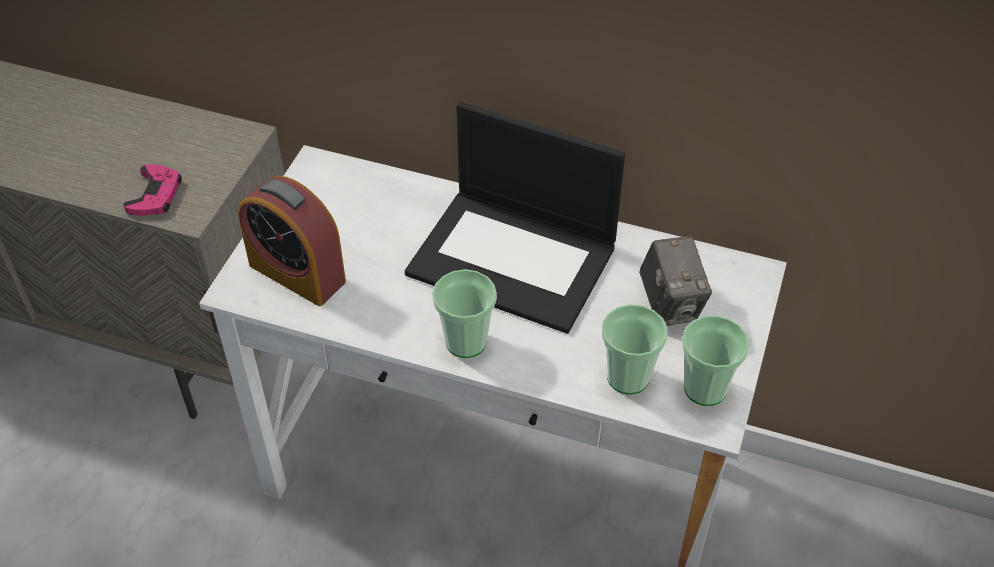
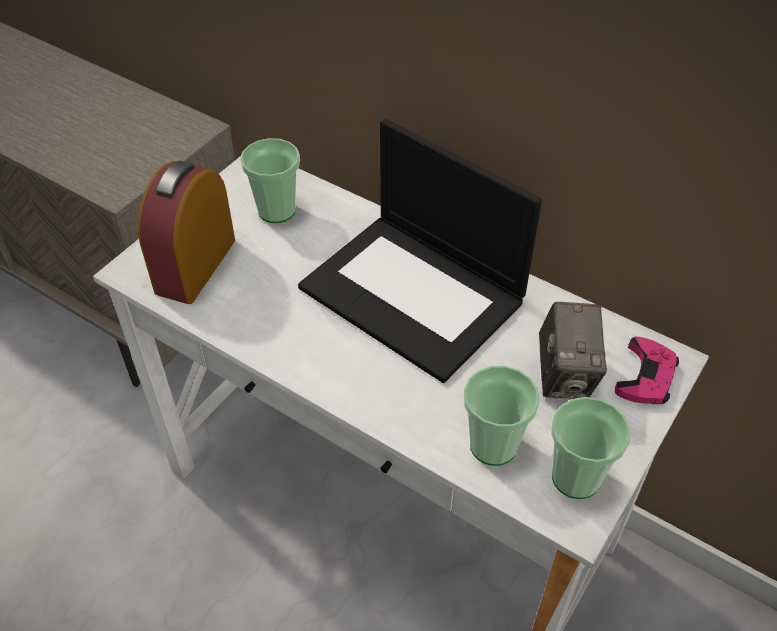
camera: 15 degrees right, 0 degrees up
(155, 195) = (94, 167): pink game controller -> pink game controller (646, 376)
(297, 273) = (195, 265): alarm clock -> alarm clock turned 60 degrees clockwise
(466, 342) = (334, 369): cup -> cup (276, 210)

